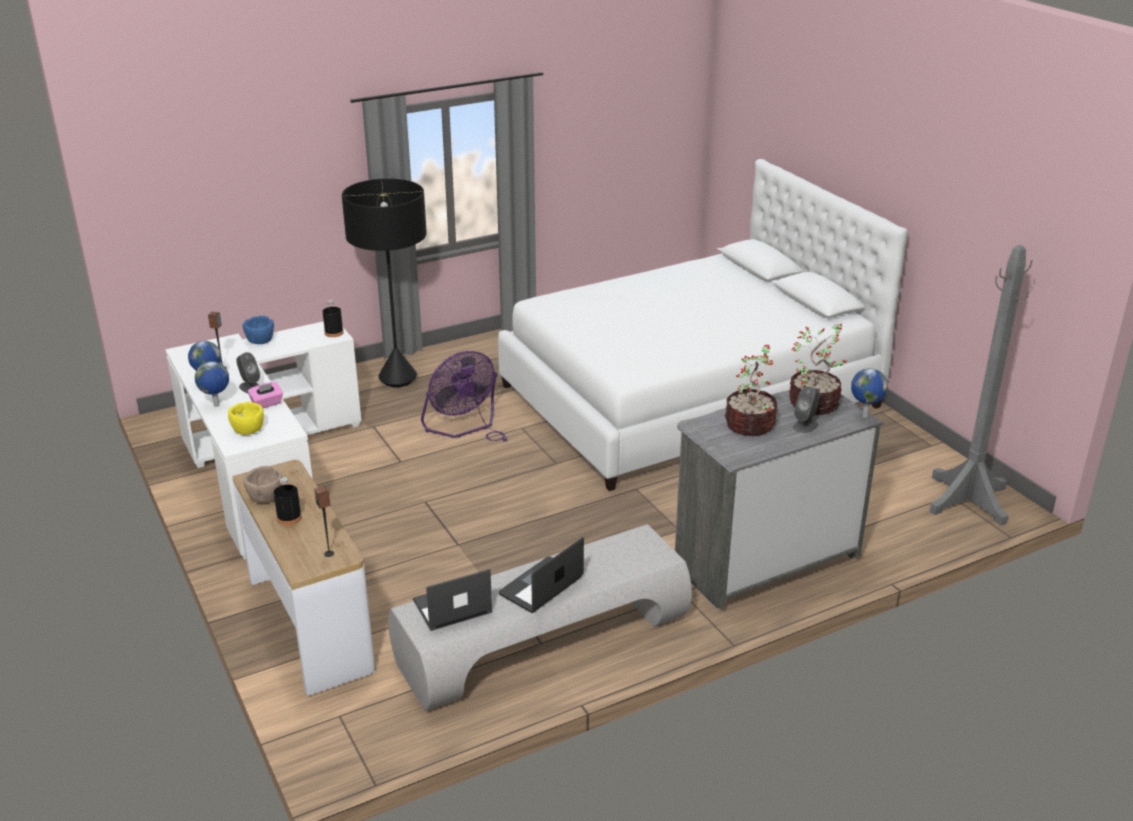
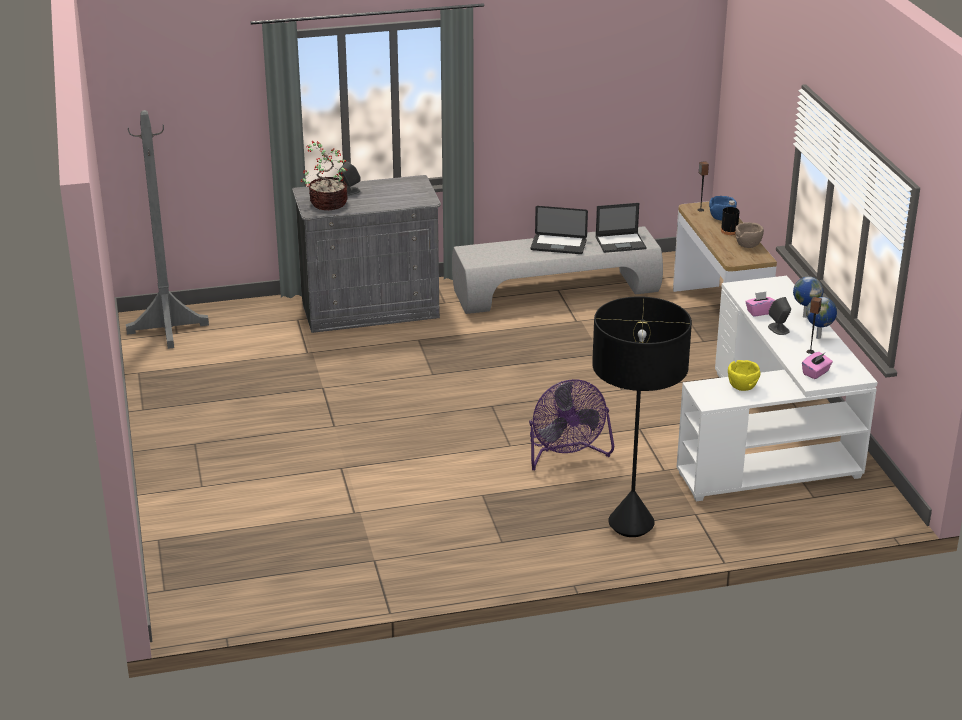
camera: 165 degrees left, 0 degrees up
(223, 349) = (816, 373): none -> pink tissue box
(249, 430) = (771, 292): yellow bowl -> yellow bowl (741, 386)
(260, 341) = (781, 392): blue bowl -> blue bowl (722, 217)
(334, 333) = (703, 391): black bottle -> none
(541, 586) = (558, 245): laptop -> laptop turned 45 degrees clockwise
(689, 396) = (316, 455): white bed -> none
(750, 425) = (389, 196): potted plant -> none
(864, 416) = (301, 192): globe -> none

